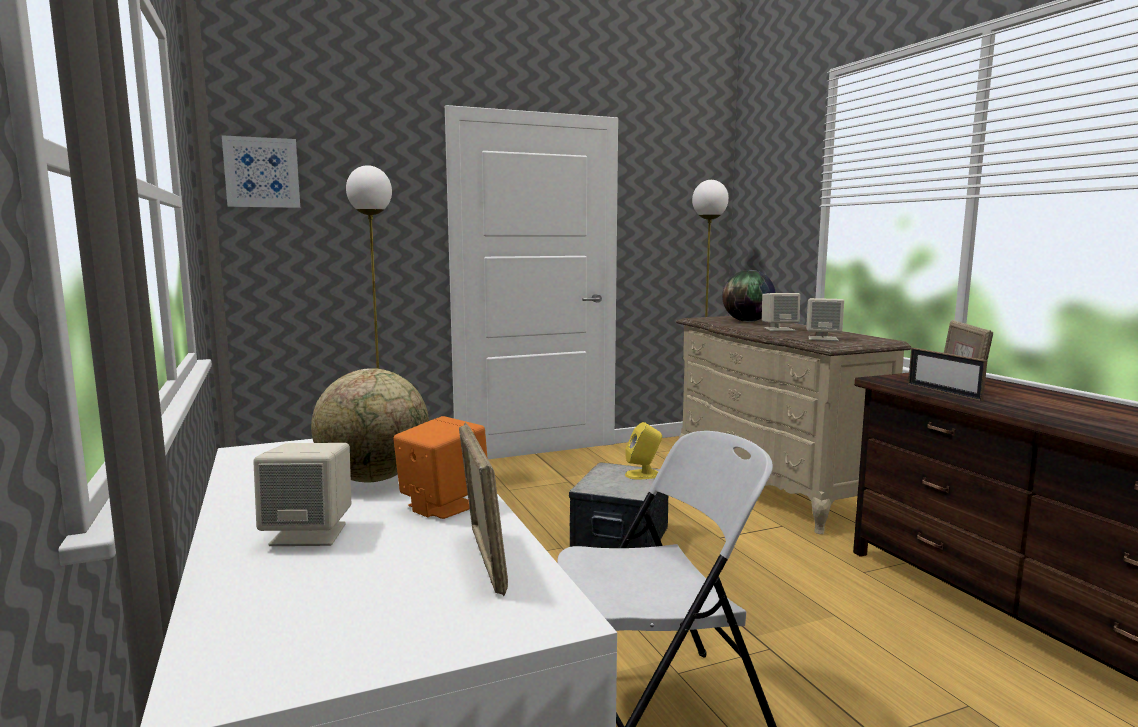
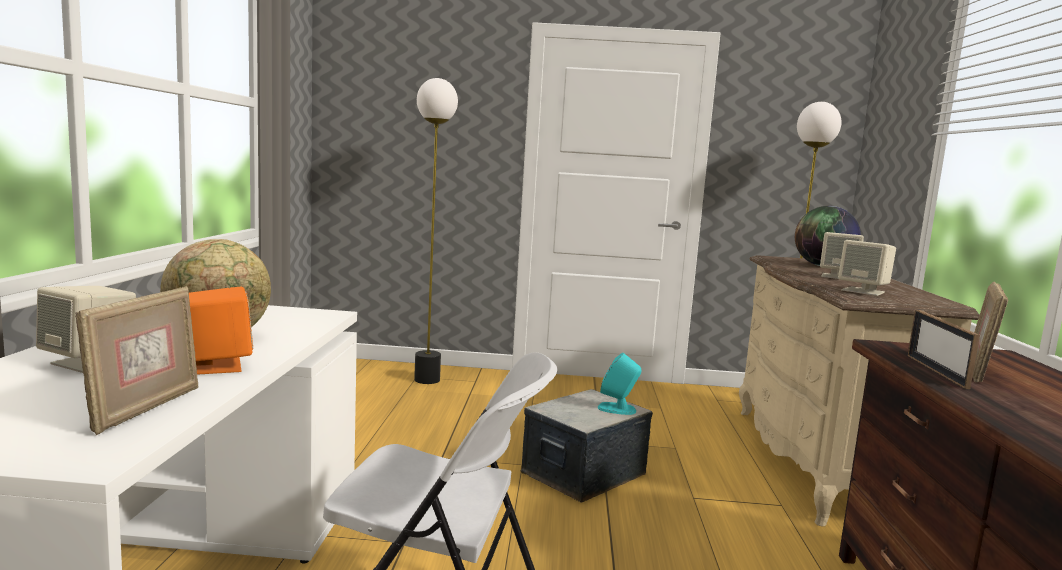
camera: 25 degrees right, 0 degrees up
(262, 172) = (365, 84): picture -> none
(643, 474) = (617, 409): yellow speaker -> turquoise speaker

